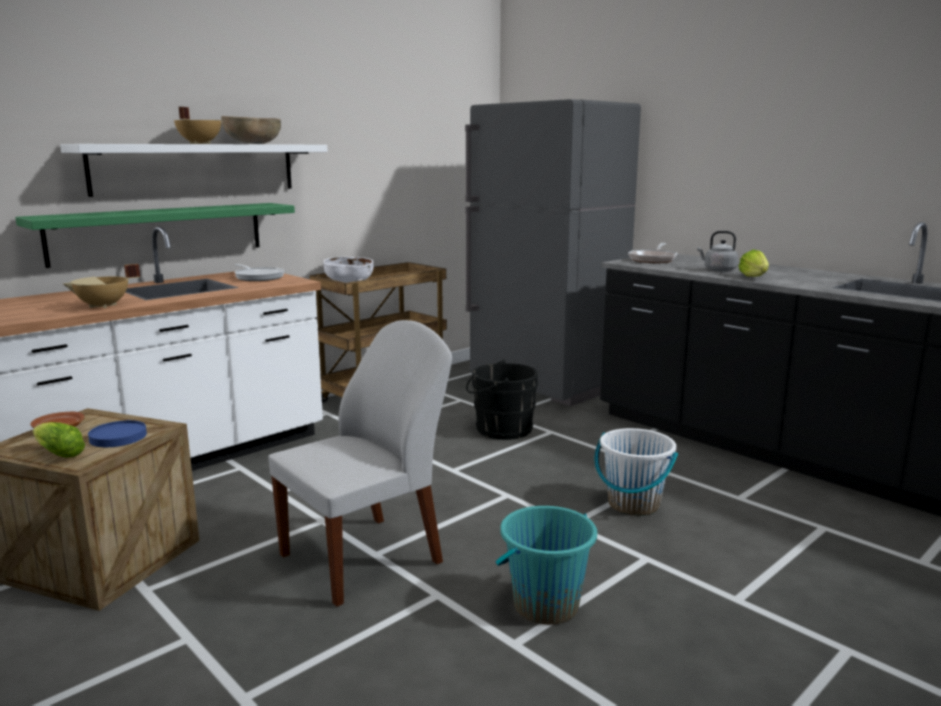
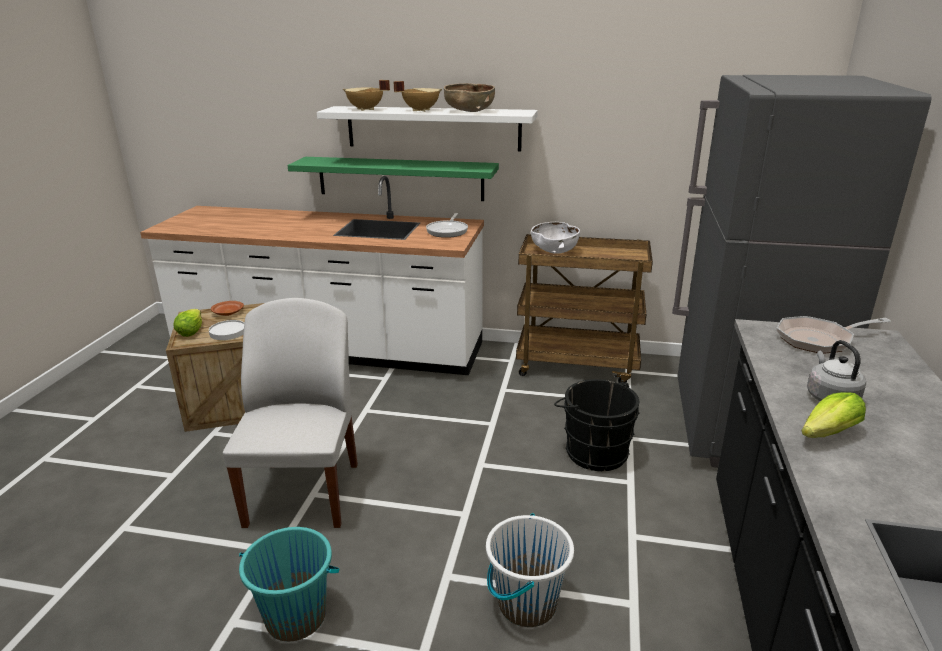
camera: 55 degrees right, 10 degrees up
(103, 306) = (301, 235): beige cooking pot -> beige cooking pot (365, 109)
(118, 437) = (228, 332): blue plate -> white plate
(365, 557) = (305, 492): white chair -> white chair turned 105 degrees counterclockwise

